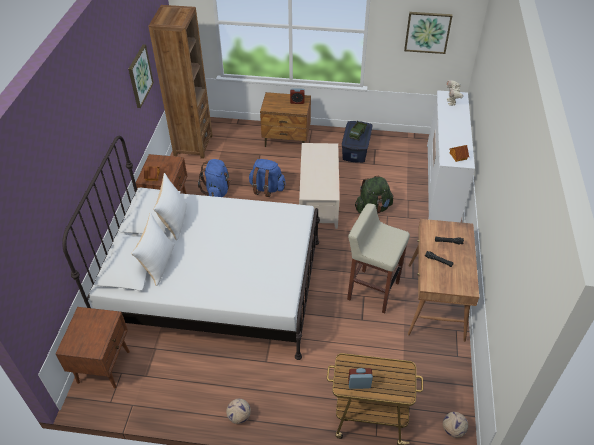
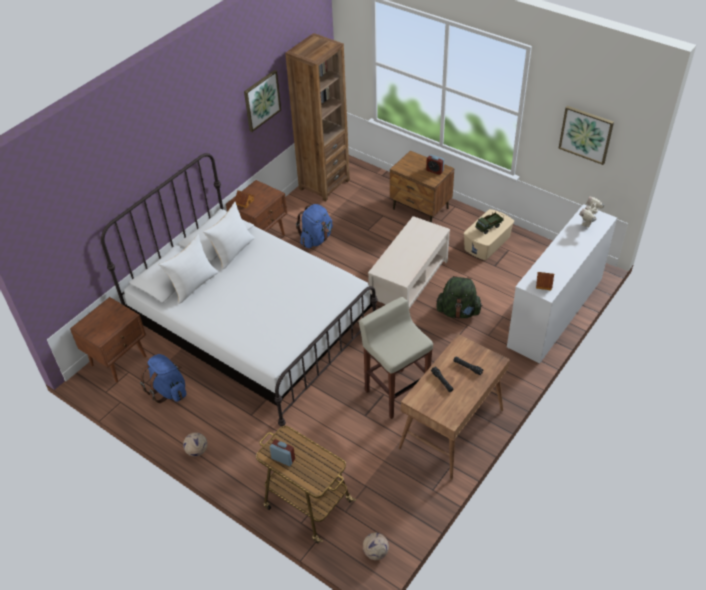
camera: 30 degrees right, 0 degrees up
(266, 188) = (365, 253): blue backpack -> blue backpack (168, 390)
(356, 149) = (487, 243): blue storage box -> beige storage box

